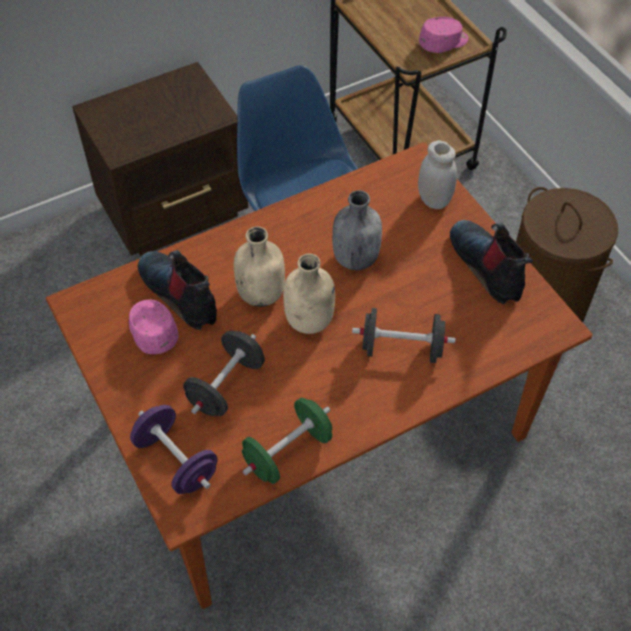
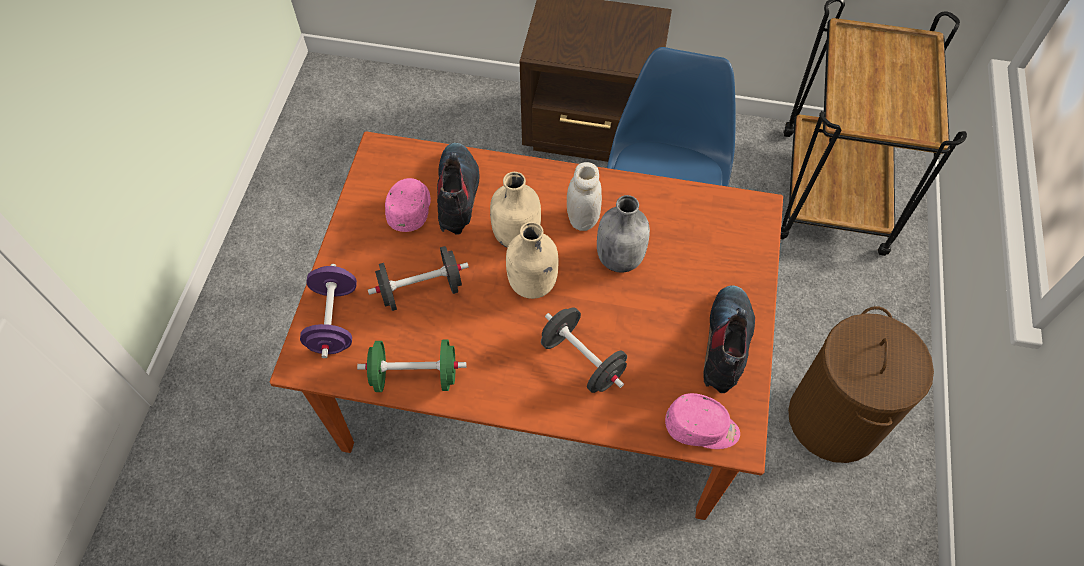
camera: 40 degrees right, 5 degrees up
(434, 200) = (738, 253): white jar -> white jar (582, 219)
(443, 43) = (899, 115): pink cap -> pink cap (702, 428)

